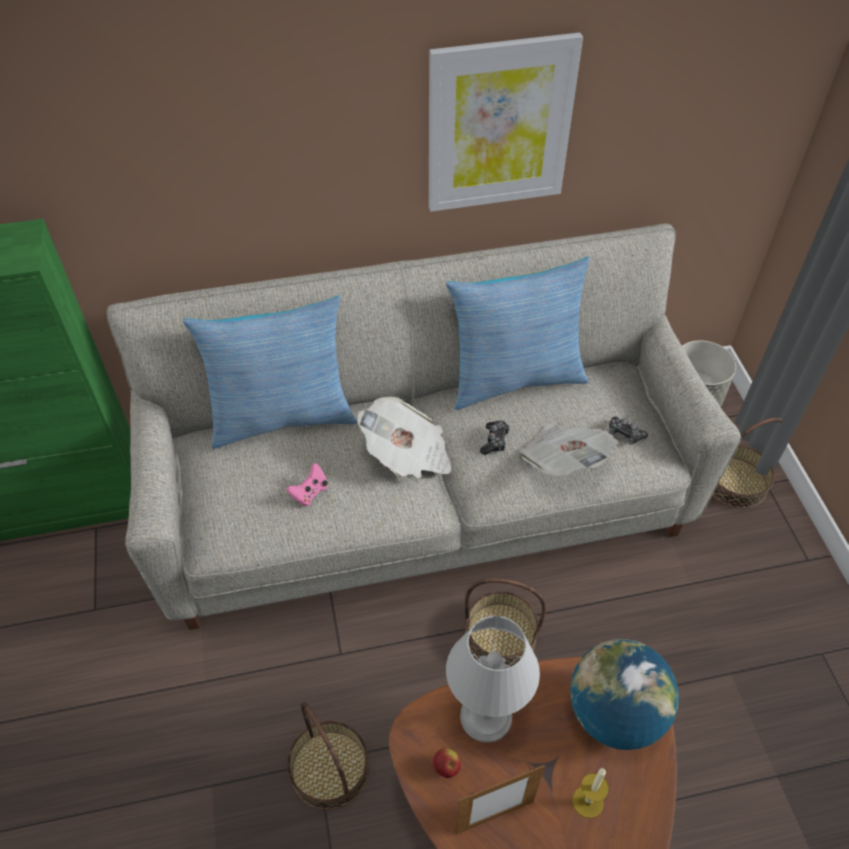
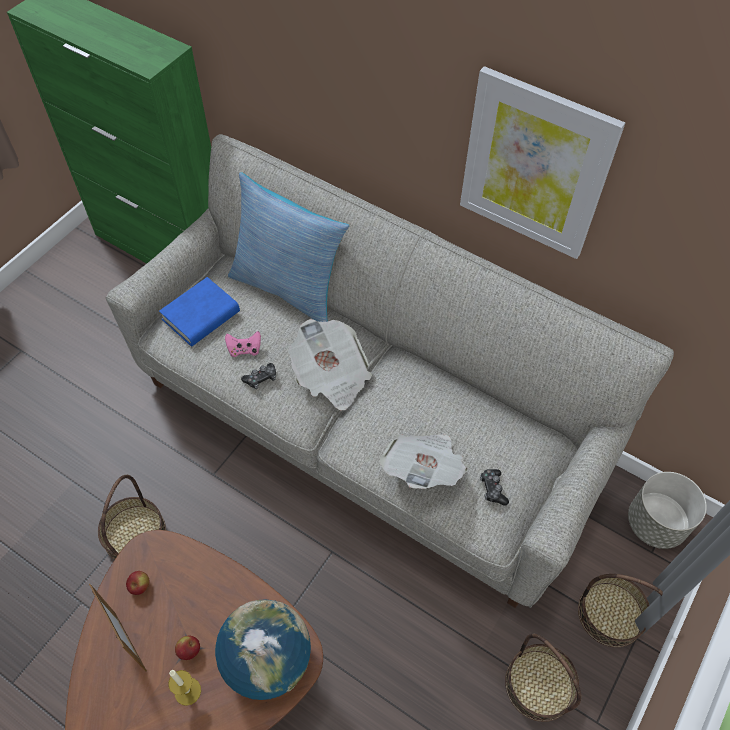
camera: 45 degrees right, 5 degrees up
(232, 498) = (201, 316): none -> blue book
(485, 716) = (194, 581): grey table lamp -> none
(494, 817) = (130, 641): picture frame -> picture frame turned 150 degrees counterclockwise
(495, 441) = (396, 415): game controller -> game controller (261, 379)
(500, 635) = (314, 554): basket -> basket (538, 685)
(514, 378) = (467, 384): pillow -> none
(550, 771) = (189, 650): none -> apple

